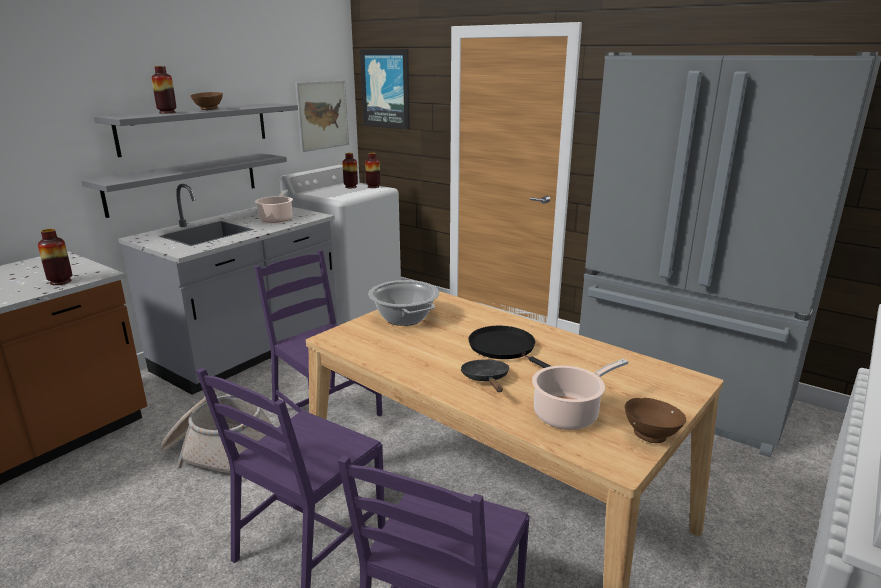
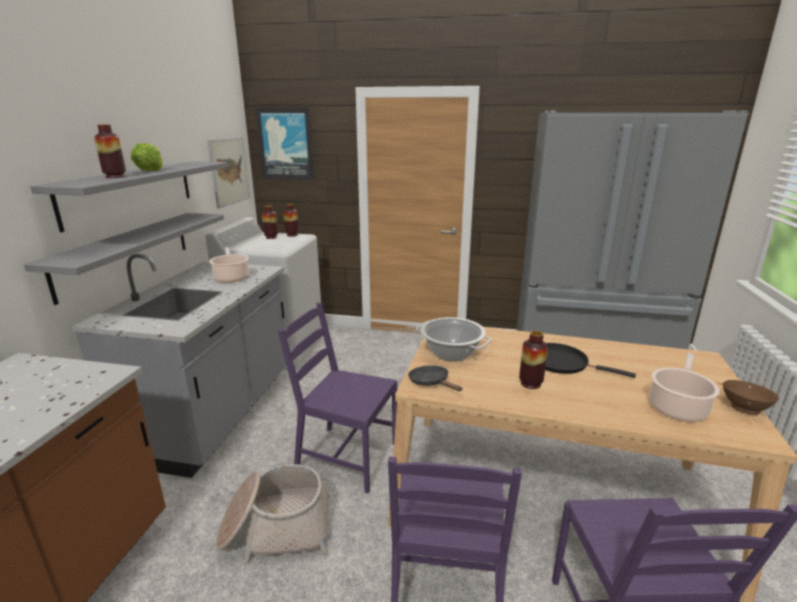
camera: 25 degrees left, 0 degrees up
(60, 282) = (69, 395): vase -> vase (530, 383)
(208, 109) = (150, 171): brown bowl -> lettuce
(486, 379) = (587, 393): black frying pan -> black frying pan (431, 382)

